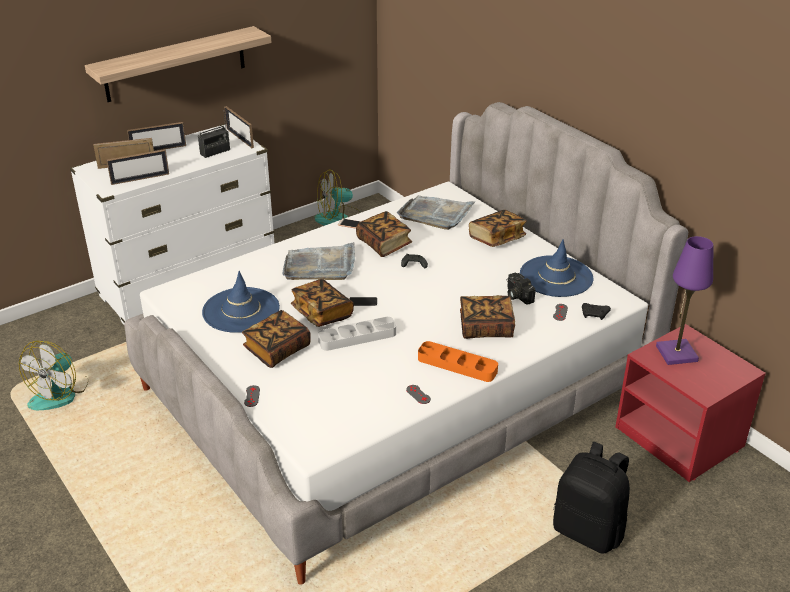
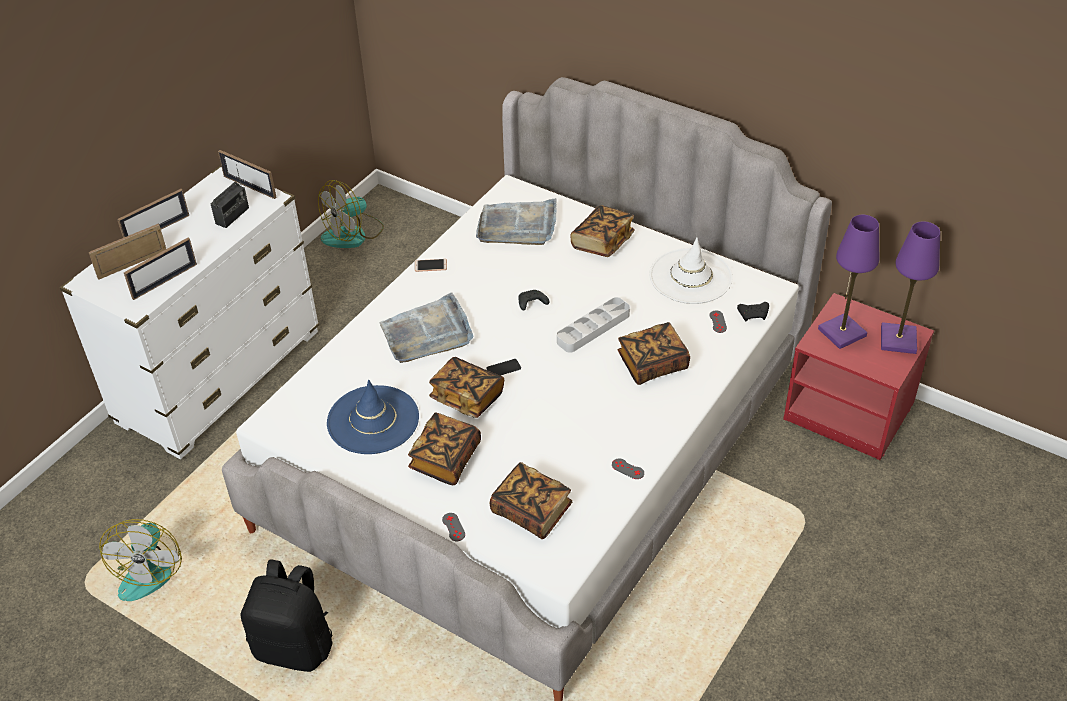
camera: 20 degrees left, 10 degrees up
(175, 64) = (150, 117): shelf -> none
(357, 337) = (524, 417): grey tray -> grey tray (593, 328)
(384, 244) = (483, 283): book -> book (531, 511)
(457, 365) = (648, 420): orange tray -> none
(517, 295) = (663, 313): camera -> none
(556, 276) = (690, 276): blue hat -> white hat
(589, 531) = (810, 546): black backpack -> black backpack (295, 646)
(726, 371) = (898, 340): none -> purple table lamp

